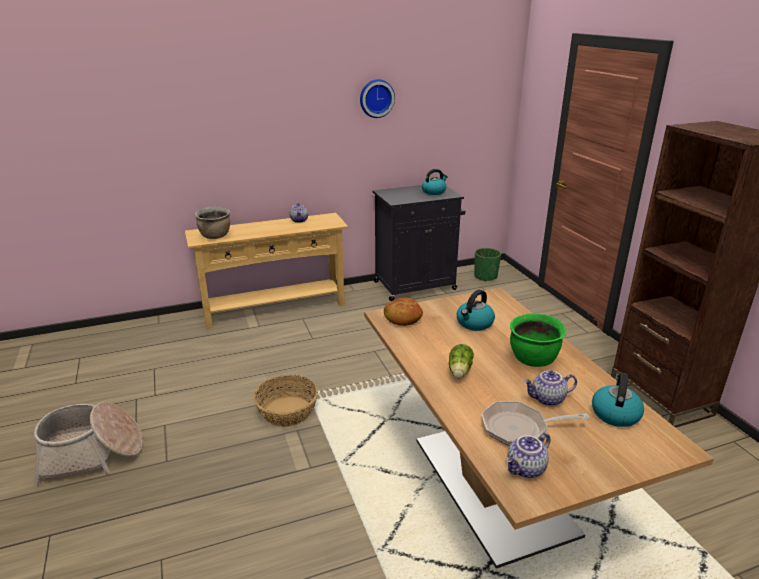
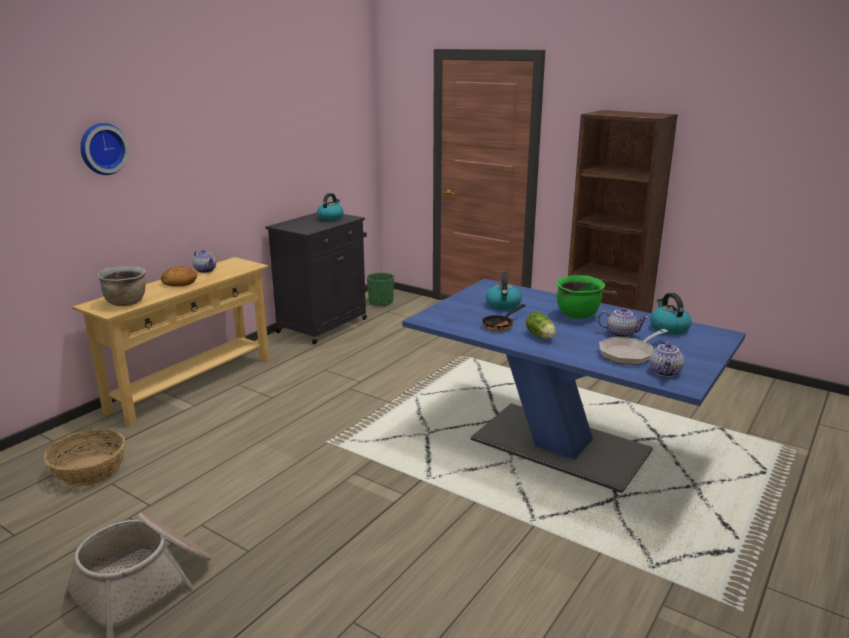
camera: 35 degrees left, 5 degrees down
(287, 411) = (325, 462): basket -> basket (90, 470)
(376, 98) = (259, 122): wall clock -> wall clock (102, 148)
(402, 317) = (442, 316): bread -> bread (179, 282)
(439, 345) = (500, 325): none -> frying pan
(492, 485) = (560, 446): brown dining table -> blue dining table
(547, 399) = (621, 333): teapot -> teapot turned 120 degrees counterclockwise

